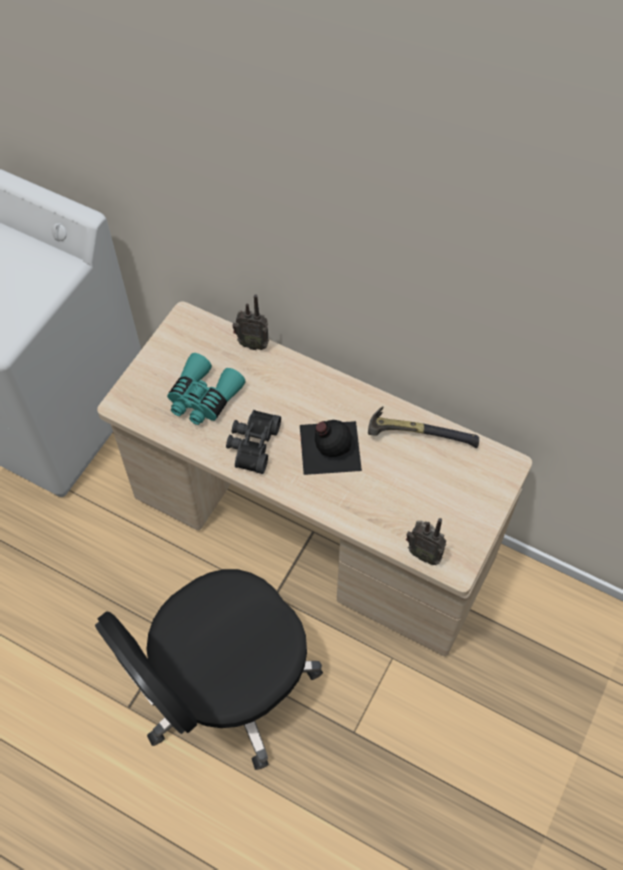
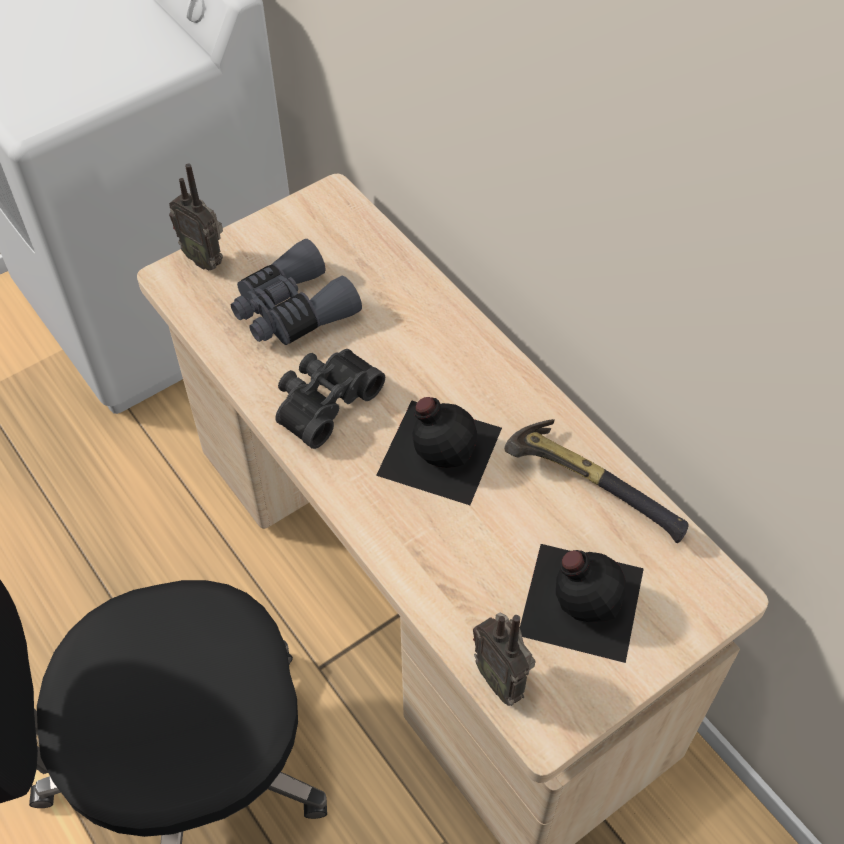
camera: 25 degrees right, 5 degrees down
(203, 398) = (292, 310): turquoise binoculars -> grey binoculars
(252, 343) = (407, 262): radio -> radio (205, 259)
(441, 497) = (580, 599): none -> black bottle

